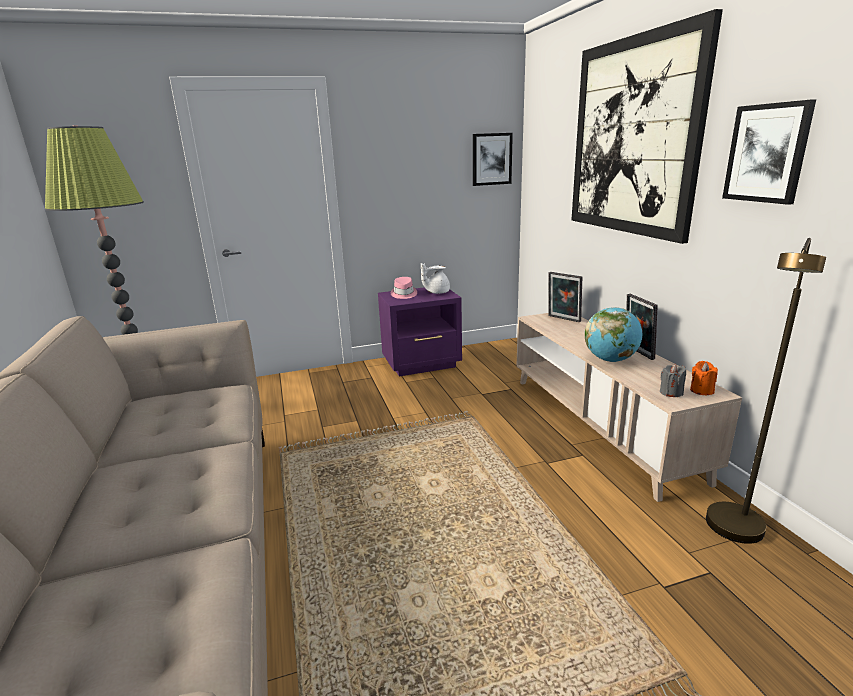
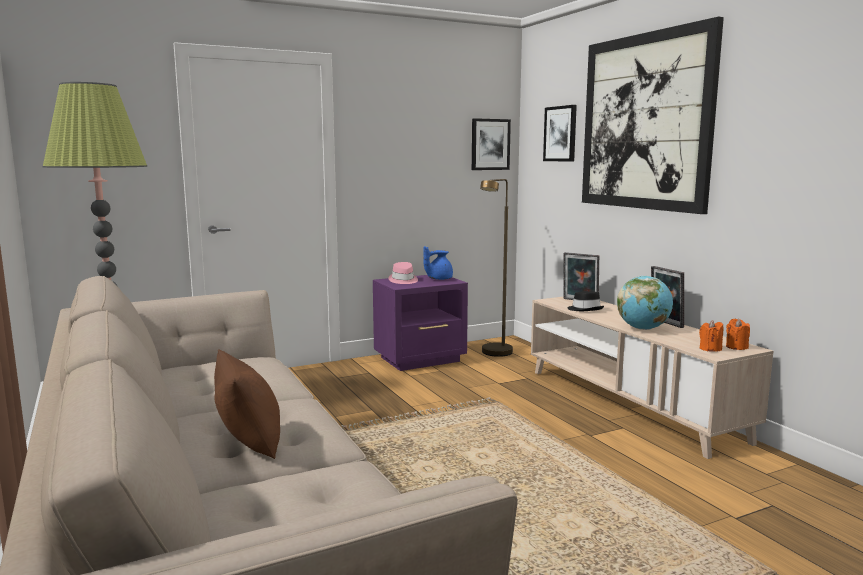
camera: 10 degrees left, 10 degrees down
(146, 508) = (250, 442): none -> brown pillow
(436, 292) = (438, 279): white teapot -> blue teapot
(563, 331) = (585, 309): none -> black hat
(671, 393) = (710, 349): grey candle -> orange candle
(734, 534) = (784, 478): brown floor lamp -> brown floor lamp (494, 354)
(767, 153) = (773, 132): picture -> picture (560, 134)

